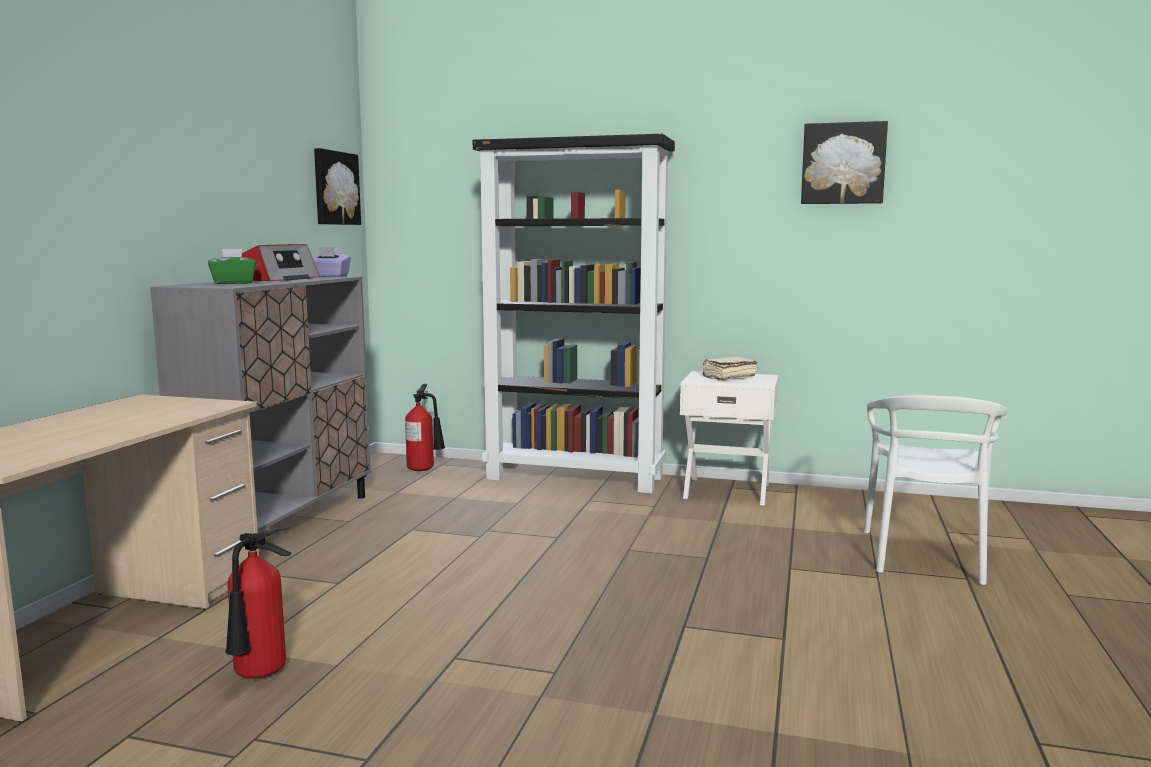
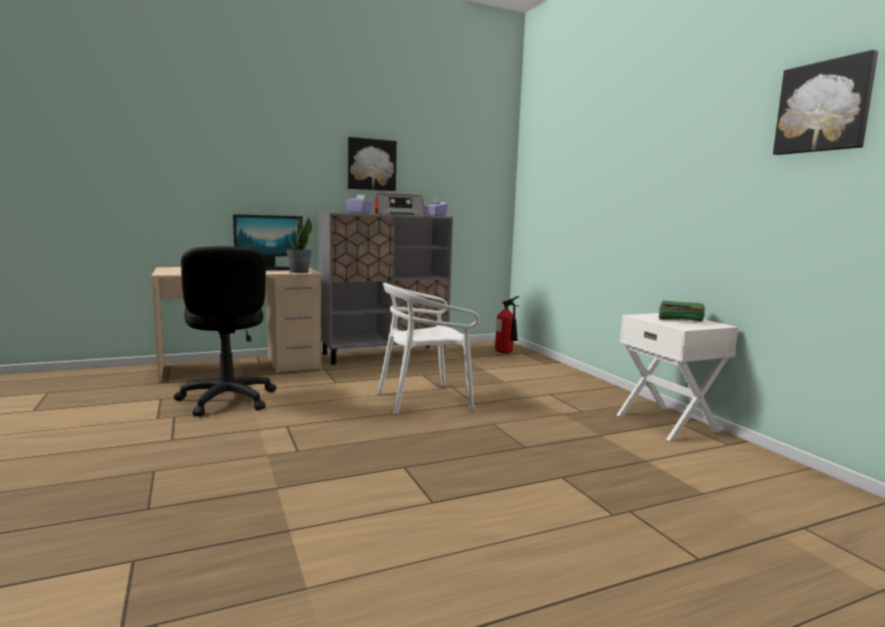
camera: 50 degrees right, 0 degrees up
(129, 413) = (269, 269): none -> monitor
(210, 406) = (299, 272): none -> potted plant
(234, 283) = (359, 213): green tissue box -> purple tissue box
(258, 676) = (227, 400): fire extinguisher -> black office chair
(335, 188) = (484, 164): picture -> picture (371, 165)
(576, 478) = (578, 382): black bookcase -> none
(728, 377) = (679, 319): beige book -> green book
(925, 556) = (710, 528): white chair -> white chair (424, 400)

